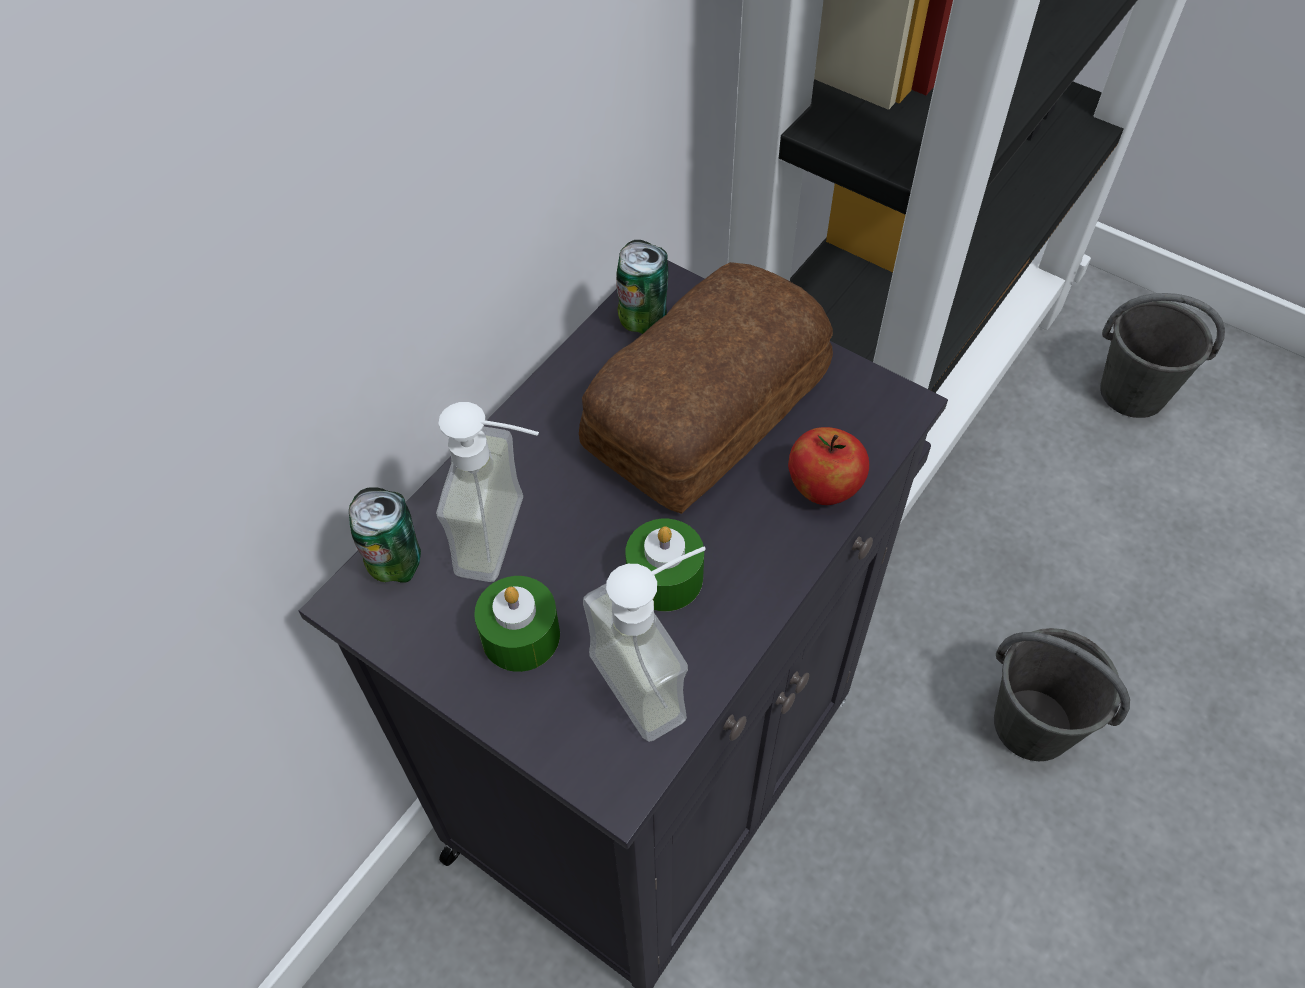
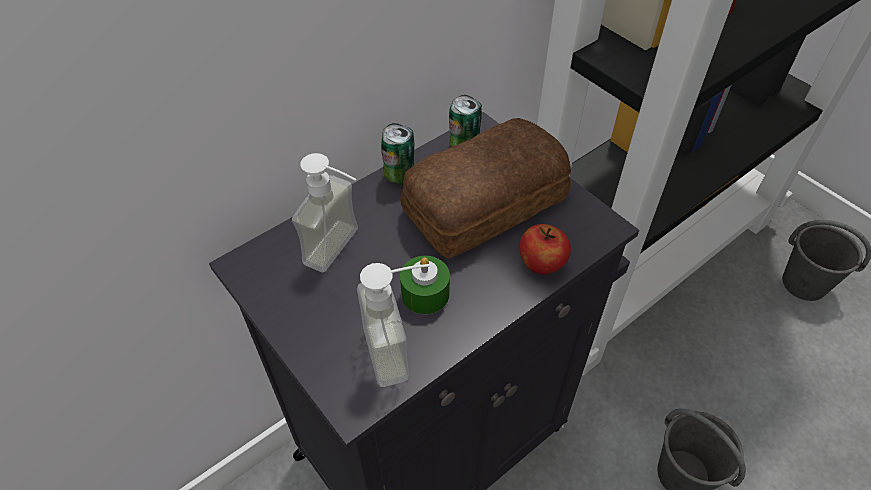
camera: 15 degrees right, 5 degrees down
(395, 566) = (271, 251): can -> can (399, 176)
(520, 635) = (327, 306): green candle -> none

